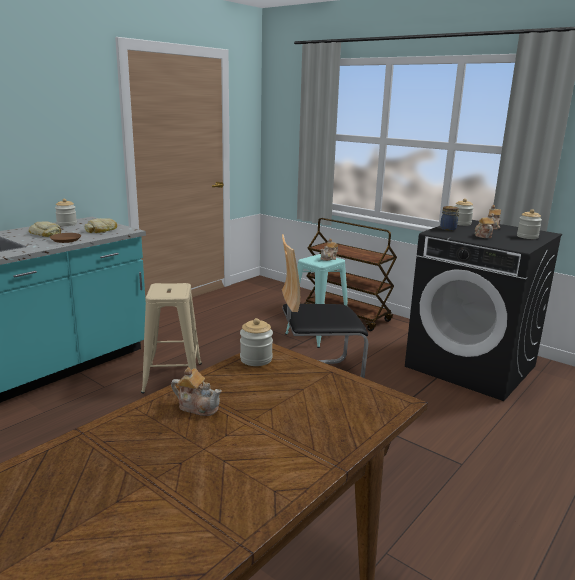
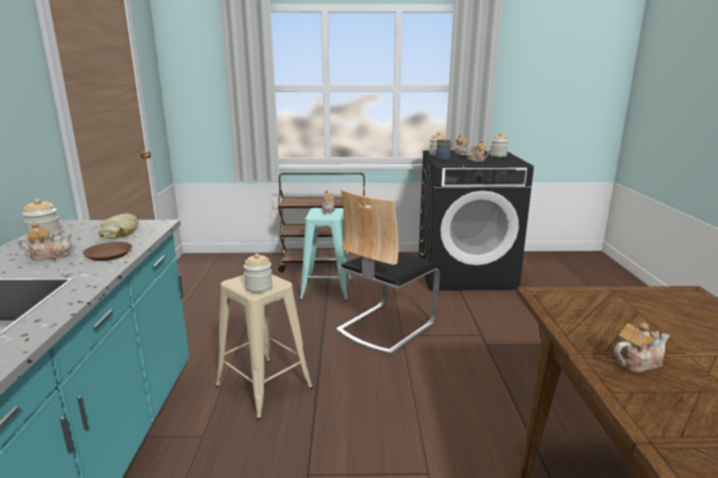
camera: 40 degrees left, 0 degrees up
(45, 233) = (49, 255): bread -> teapot
(256, 359) = (556, 304): jar -> jar (259, 287)

